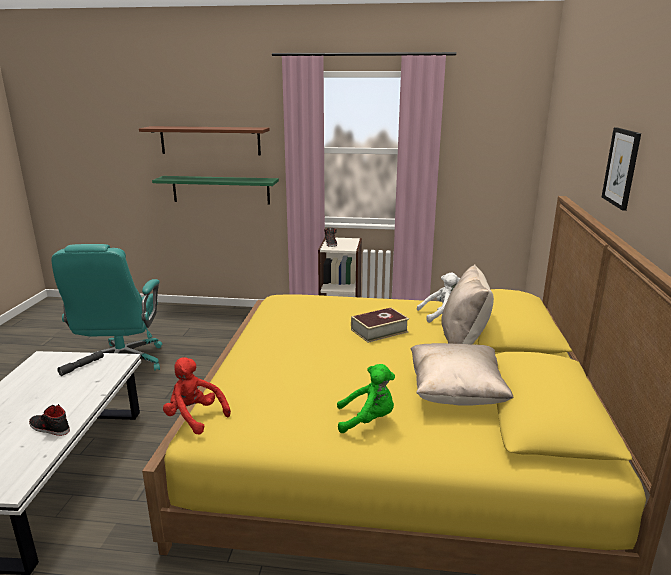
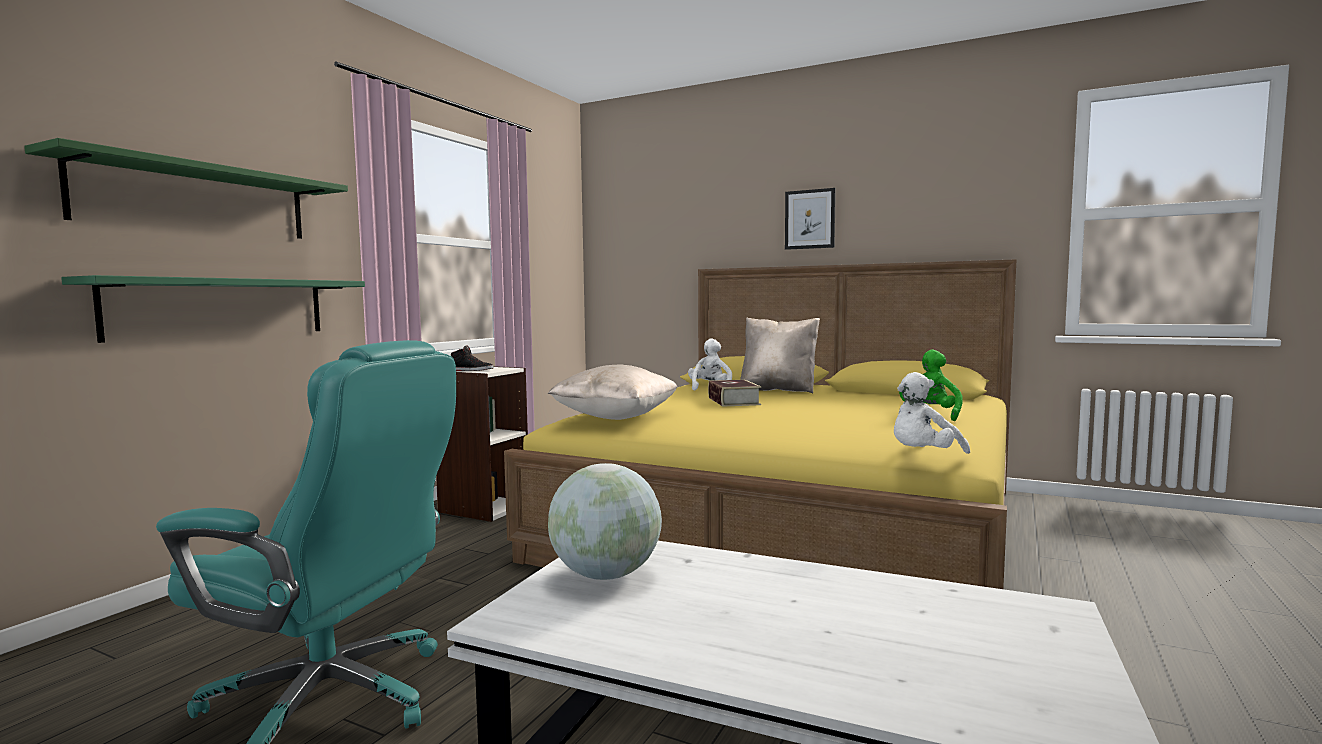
camera: 70 degrees left, 15 degrees down
(49, 428) = (859, 591): black shoe -> none
(82, 366) = (605, 575): grey flashlight -> globe
(194, 417) = (923, 456): red plush toy -> white plush toy
(210, 140) = (196, 201): brown shelf -> green shelf
(456, 393) = (882, 398): beige pillow -> beige pillow (616, 417)

